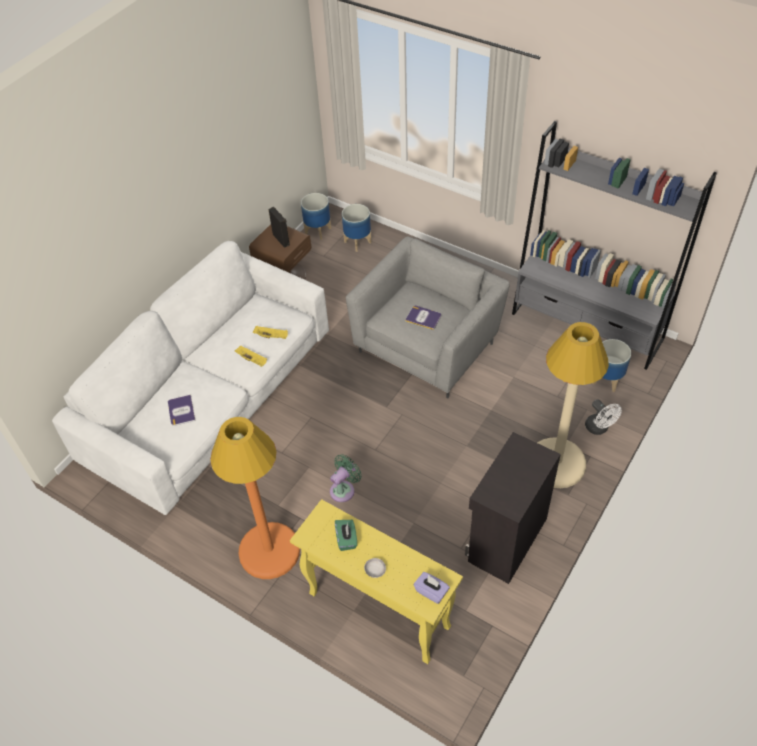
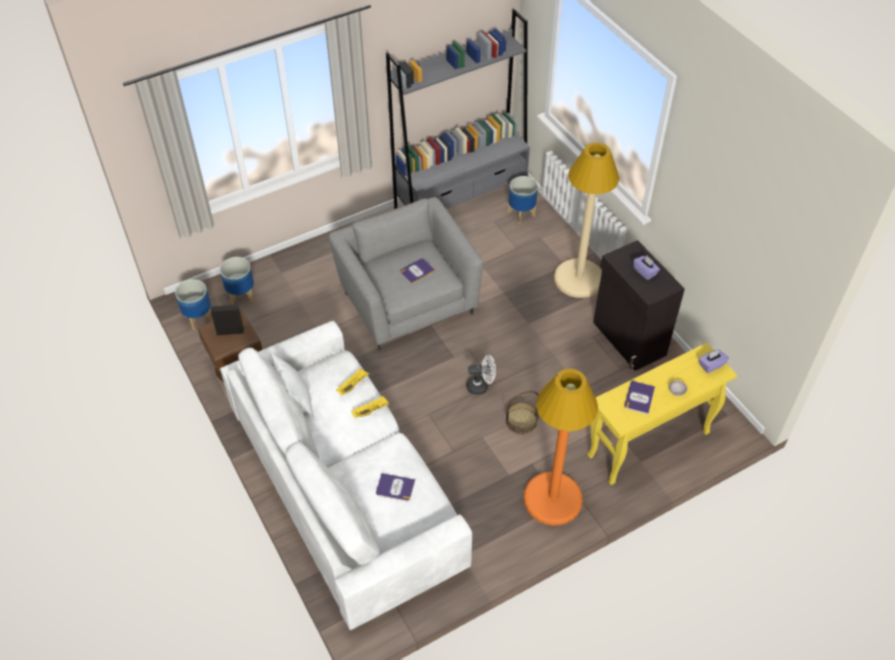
camera: 65 degrees left, 0 degrees up
(241, 311) = (296, 399): none -> white pillow
(344, 489) = (521, 421): green fan -> basket
(346, 539) = (639, 397): green tissue box -> book
(516, 477) = (645, 272): none -> purple tissue box
(599, 428) = (563, 240): white fan -> white fan (481, 386)

